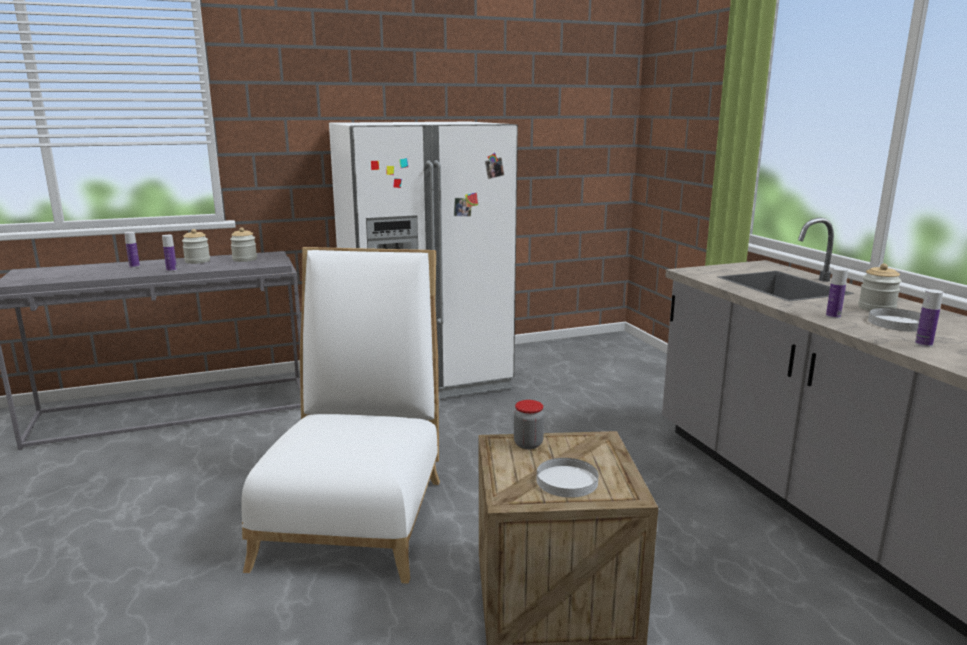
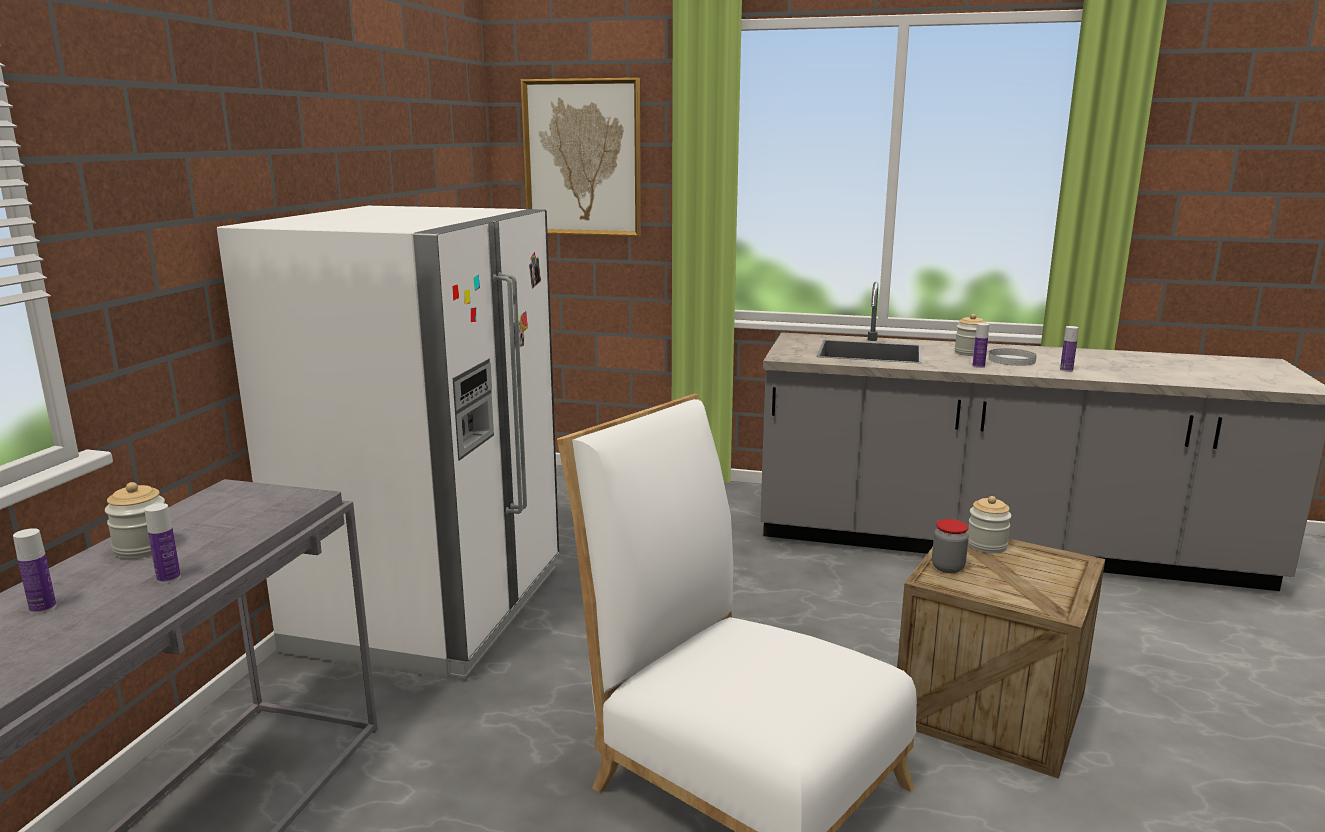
camera: 55 degrees left, 0 degrees up
(244, 259) = (223, 513): jar -> jar (986, 545)
(567, 480) = (1038, 575): white plate -> none
(683, 96) = (582, 158): none -> picture

